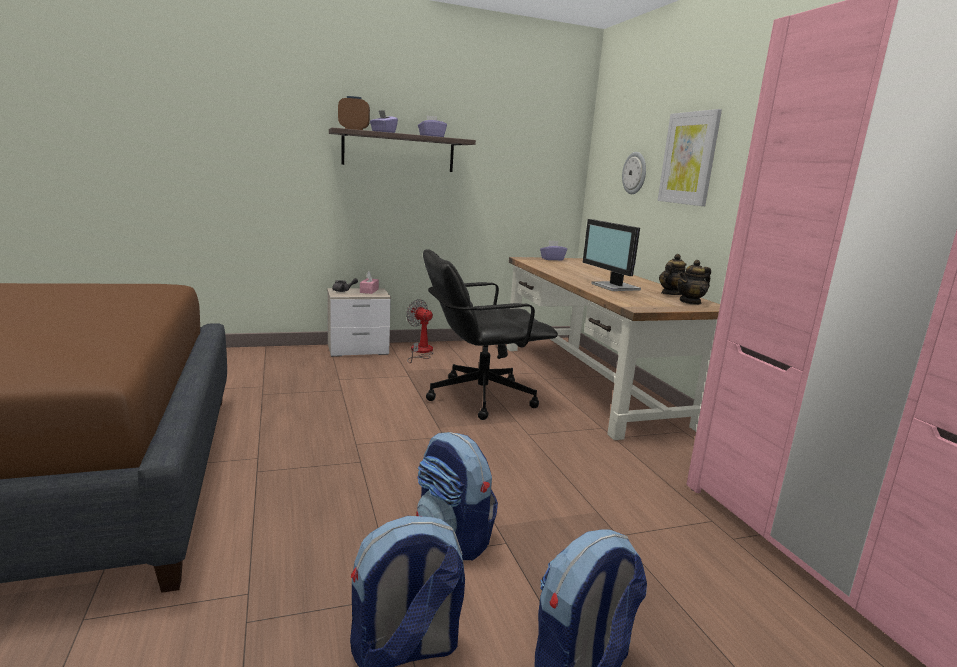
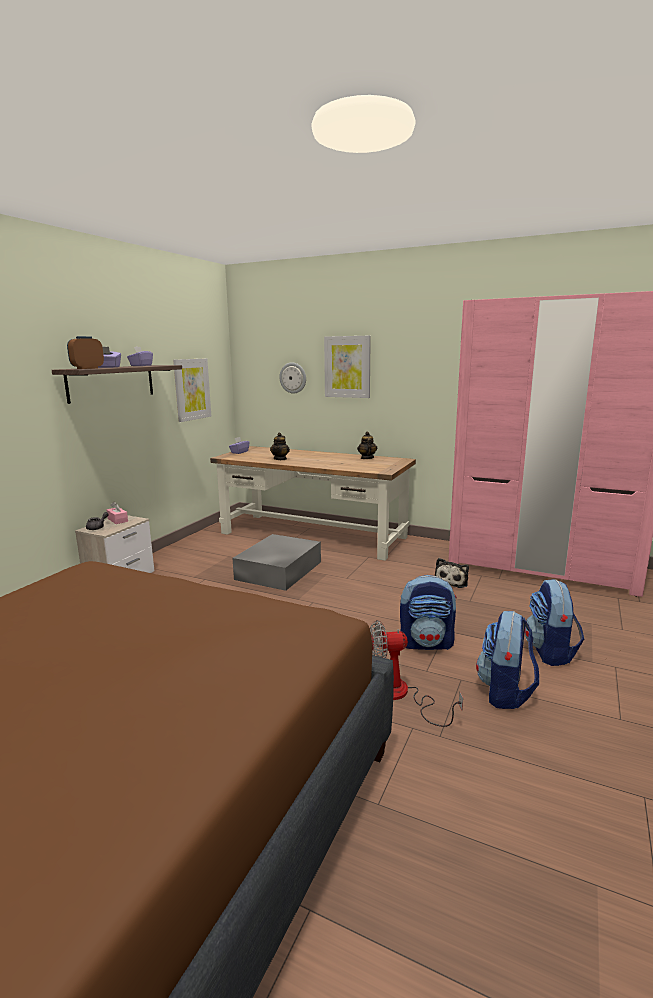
camera: 45 degrees left, 0 degrees up
(420, 352) = (171, 560): fan -> fan (401, 695)
(479, 397) = (278, 571): black office chair -> grey storage box
(514, 175) = (192, 389): none -> picture
(614, 287) = (334, 462): monitor -> none
(648, 503) = (452, 581): none -> plush toy
(690, 302) = (388, 460): teapot -> teapot (280, 459)

